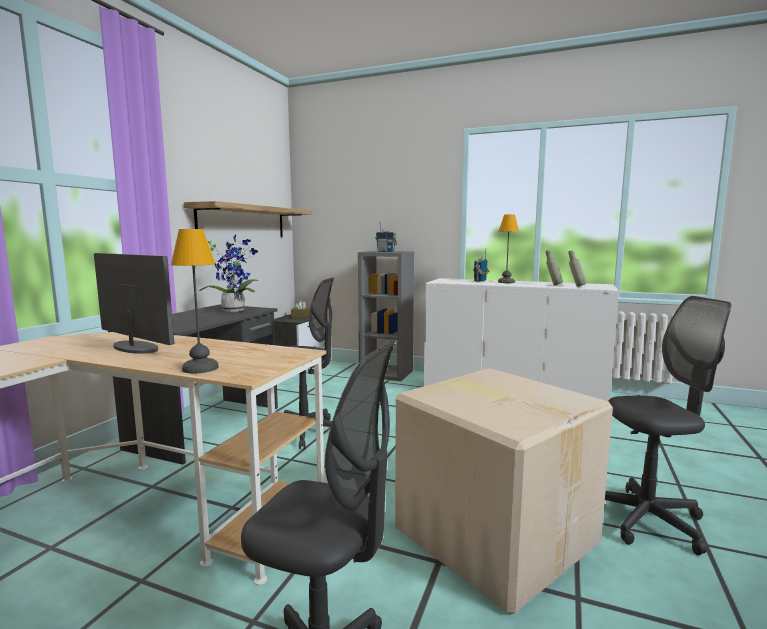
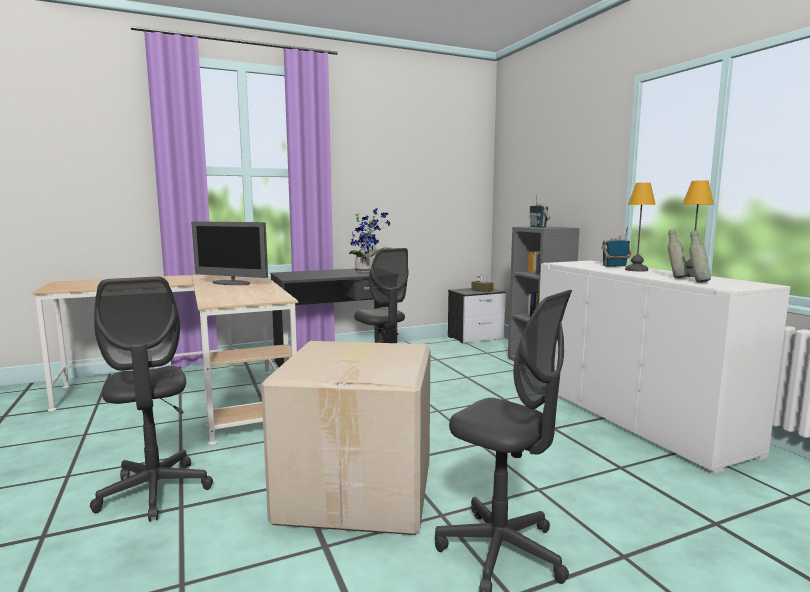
camera: 45 degrees right, 0 degrees up
(135, 348) = (231, 283): monitor -> monitor turned 120 degrees clockwise
(201, 368) = (214, 296): table lamp -> table lamp (691, 275)
(243, 222) = (423, 197): shelf -> none

